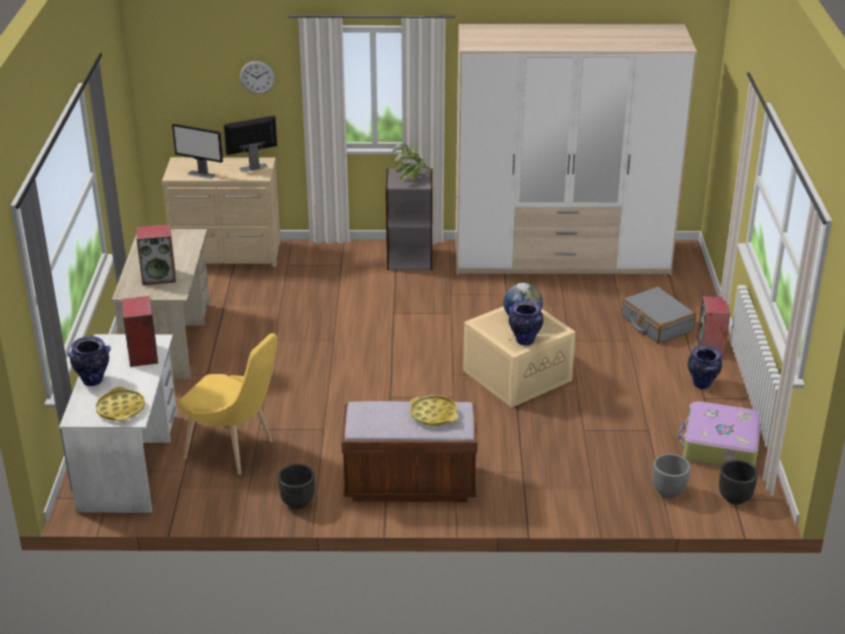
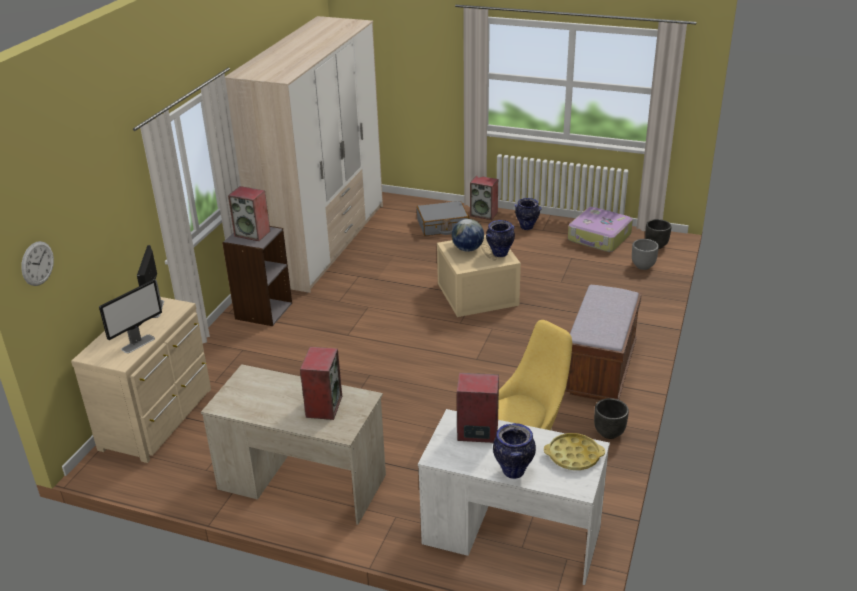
camera: 70 degrees left, 0 degrees up
(257, 77) = (112, 217): wall clock -> wall clock (37, 263)
(411, 177) = (253, 233): potted plant -> speaker
(433, 414) = (605, 301): yellow tray -> none

